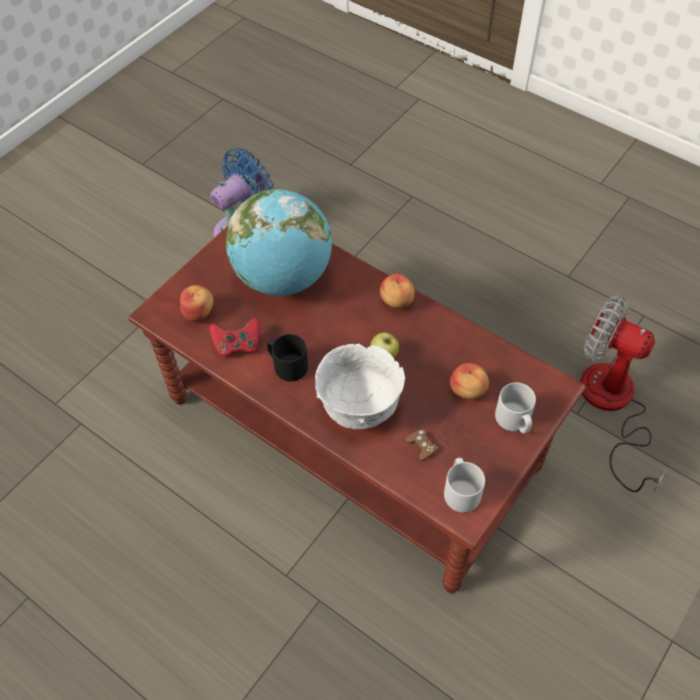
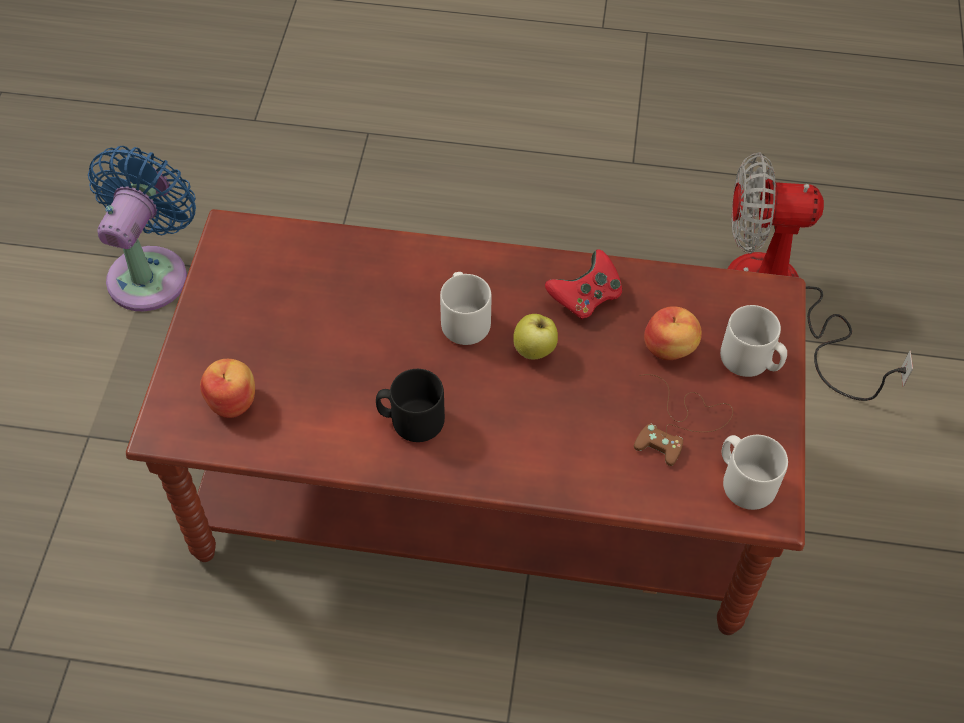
camera: 30 degrees left, 0 degrees up
(237, 345) = (320, 422): red game controller -> red game controller (585, 298)
(283, 277) = (325, 300): globe -> none
(354, 321) = (464, 320): none -> grey mug
(359, 408) = (546, 433): white bowl -> none
(396, 302) = (503, 270): apple -> none

